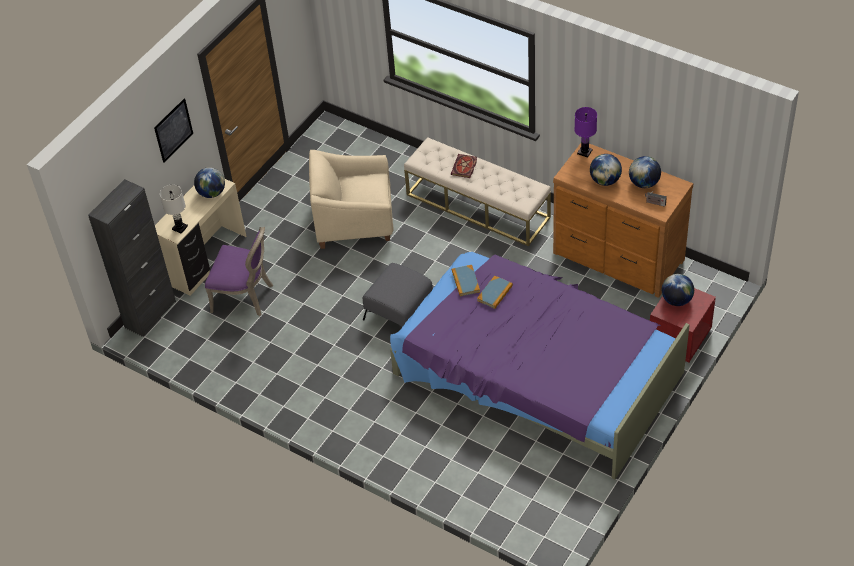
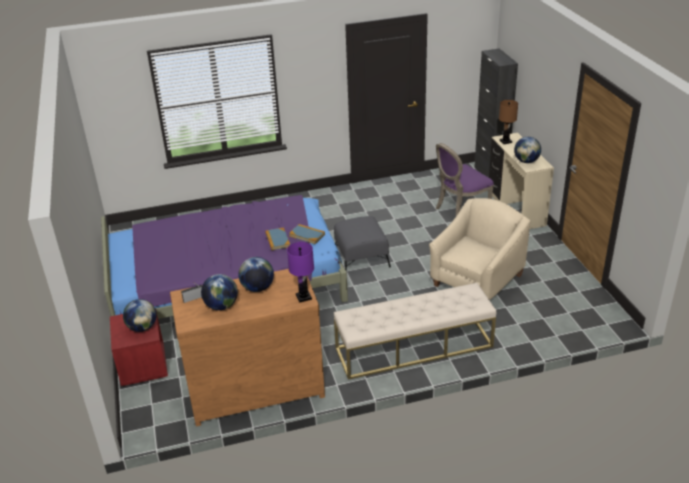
camera: 130 degrees right, 15 degrees down
(173, 130) = (550, 91): picture -> none
(180, 227) = (506, 141): white table lamp -> brown table lamp
(464, 167) = (429, 306): book -> none

